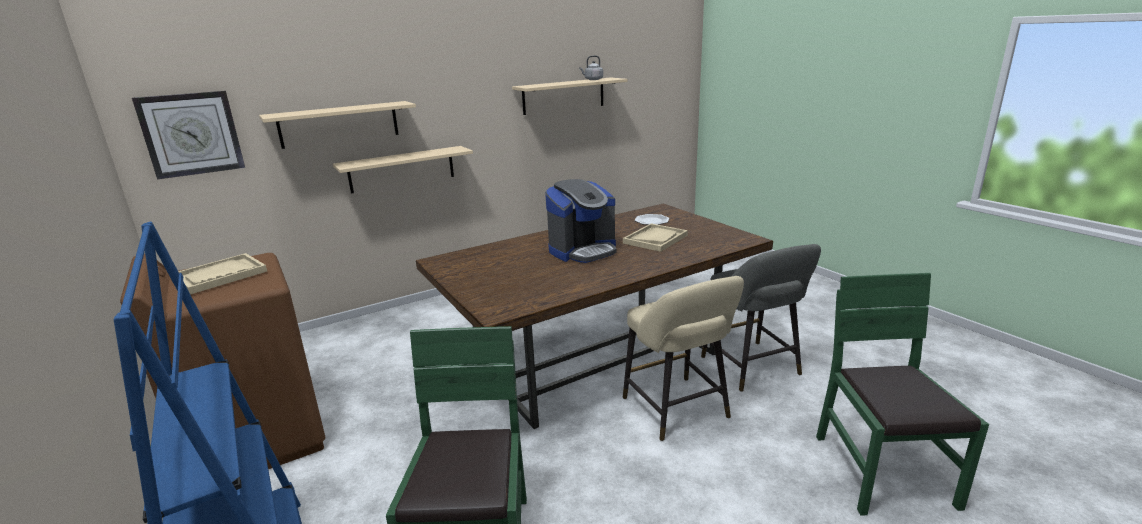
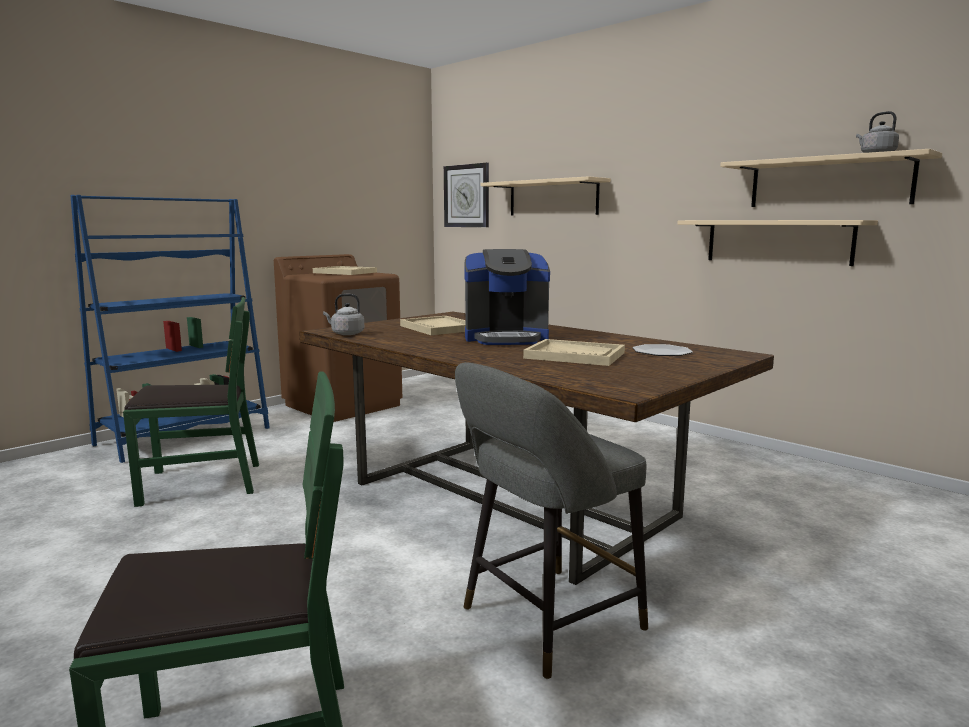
camera: 75 degrees right, 10 degrees down
(402, 169) = (596, 253): beige shelf -> beige shelf (777, 241)
(518, 268) = (439, 328): none -> beige tray
(523, 304) = (346, 334): none -> grey kettle
(583, 250) = (506, 338): coffee machine -> coffee machine turned 45 degrees counterclockwise
(678, 411) = (401, 558): beige stool -> none

